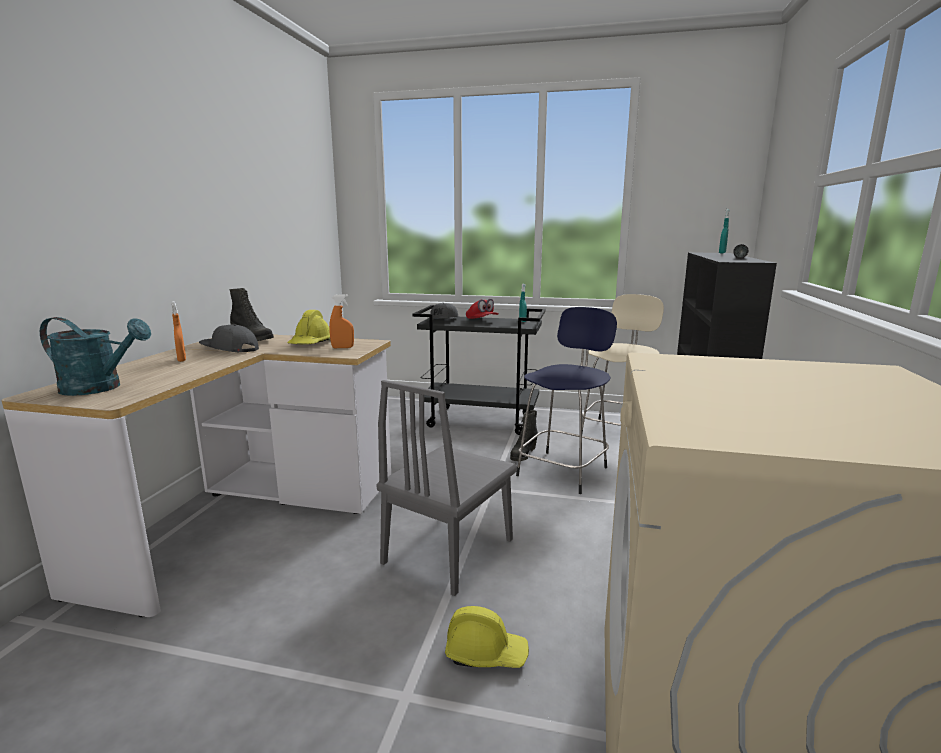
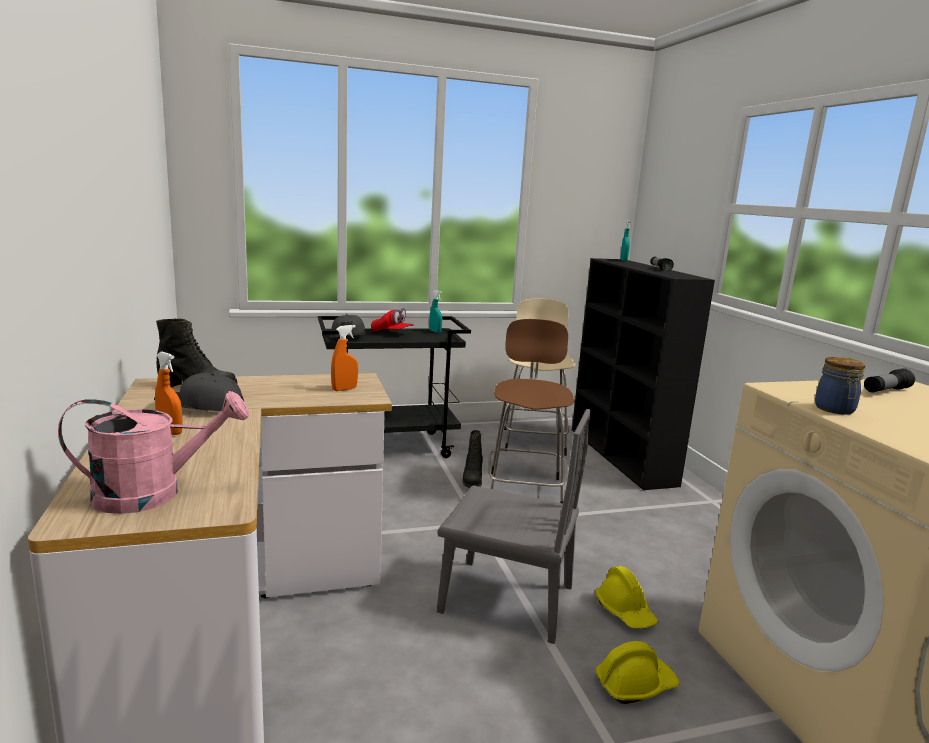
camera: 30 degrees left, 0 degrees up
(100, 388) = (154, 493): turquoise watering can -> pink watering can
(311, 344) = (294, 387): yellow hard hat -> yellow hard hat (625, 611)
(449, 550) = (506, 599): grey chair -> grey chair turned 75 degrees counterclockwise
(564, 470) = (525, 489): blue stool -> brown stool
(671, 380) = (835, 410): none -> jar
(816, 373) = (886, 391): none -> flashlight

